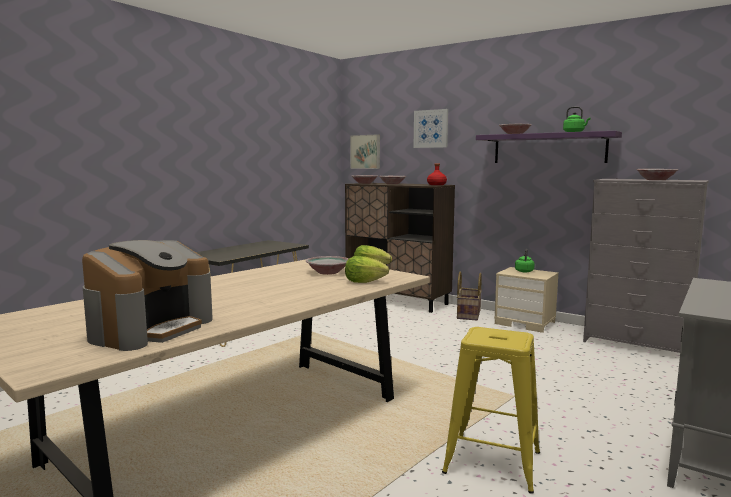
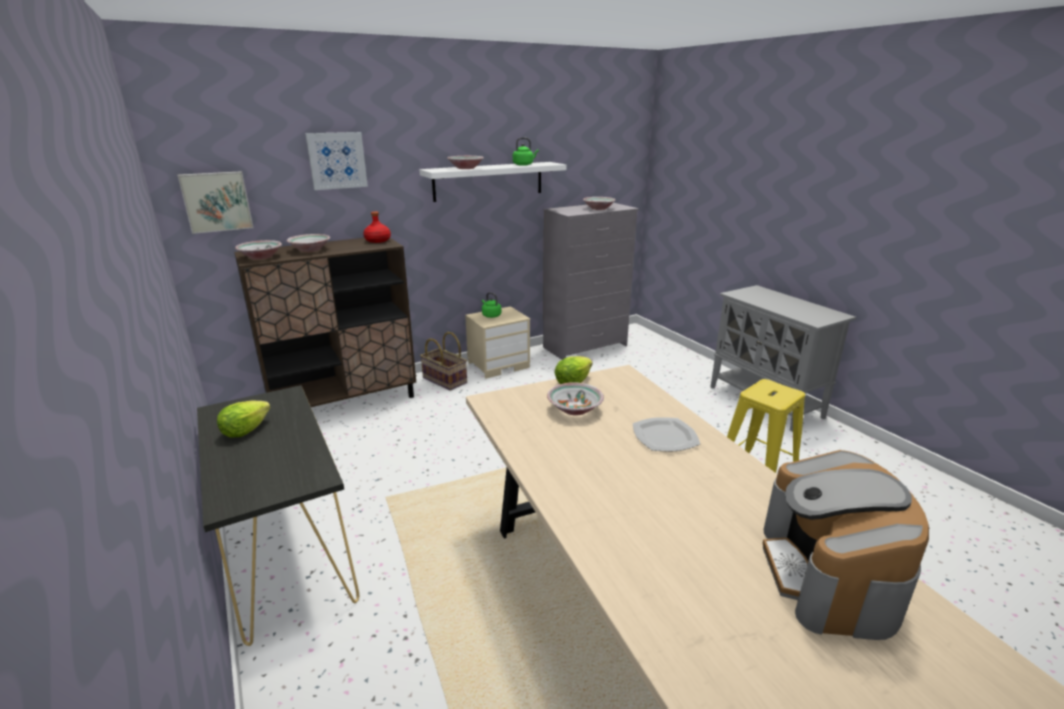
camera: 65 degrees left, 15 degrees up
(151, 328) = (828, 576): coffee machine -> coffee machine turned 135 degrees counterclockwise
(311, 290) = (665, 436): none -> plate
(364, 282) = (640, 400): lettuce -> lettuce (245, 430)
(548, 148) = (488, 181): purple shelf -> white shelf

